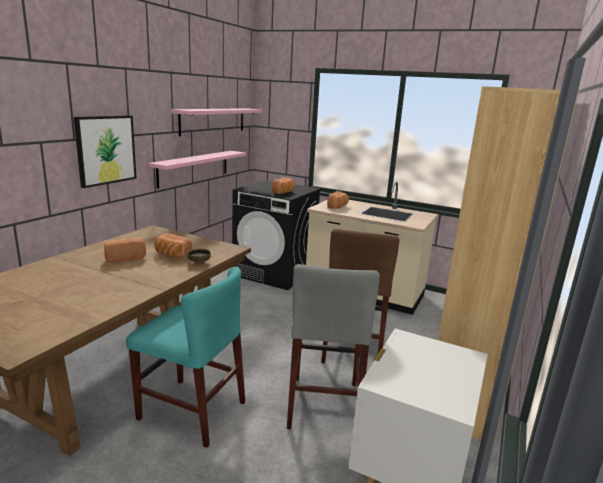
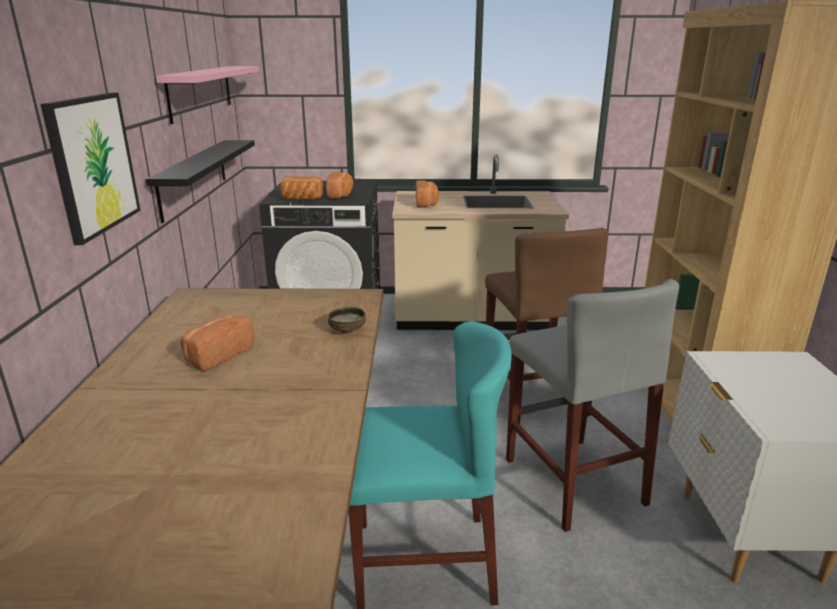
camera: 25 degrees left, 5 degrees up
(171, 255) = (287, 330): bread -> bread (301, 199)
(194, 168) = (193, 177): pink shelf -> black shelf

